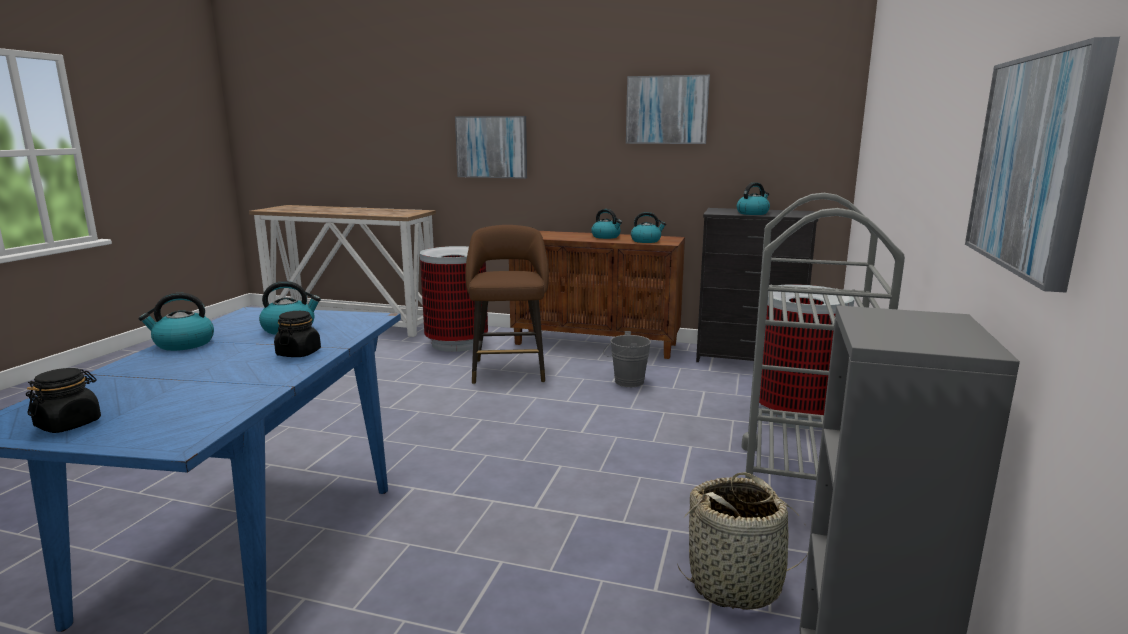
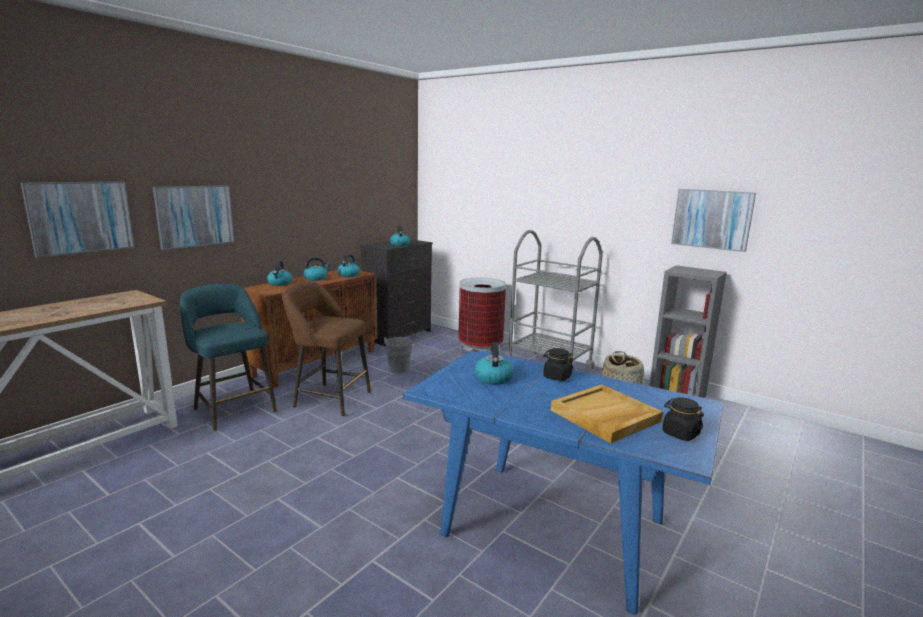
camera: 70 degrees left, 0 degrees up
(151, 382) = (605, 416): none -> beige tray
(183, 344) = (515, 411): kettle -> kettle (280, 283)
(457, 343) = (233, 409): trash can -> turquoise stool
(667, 110) = (330, 179): picture -> picture (80, 217)

